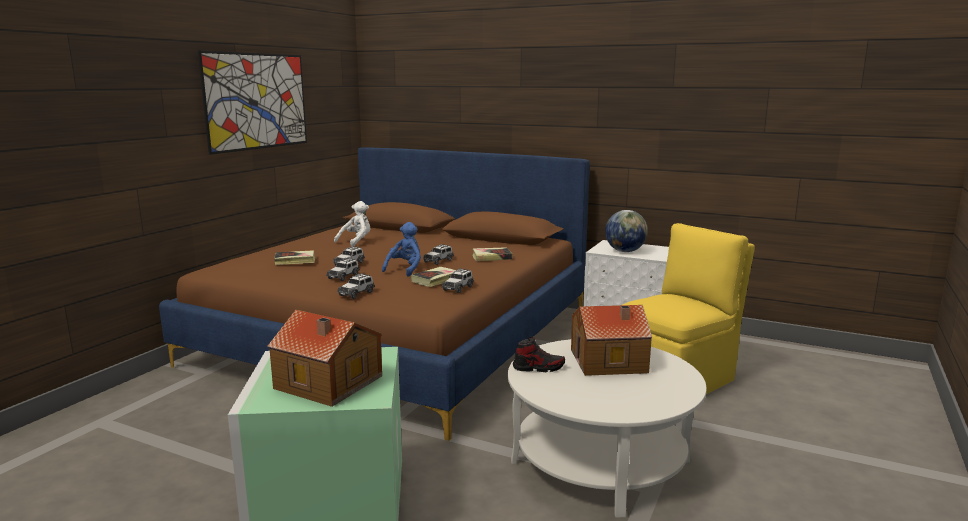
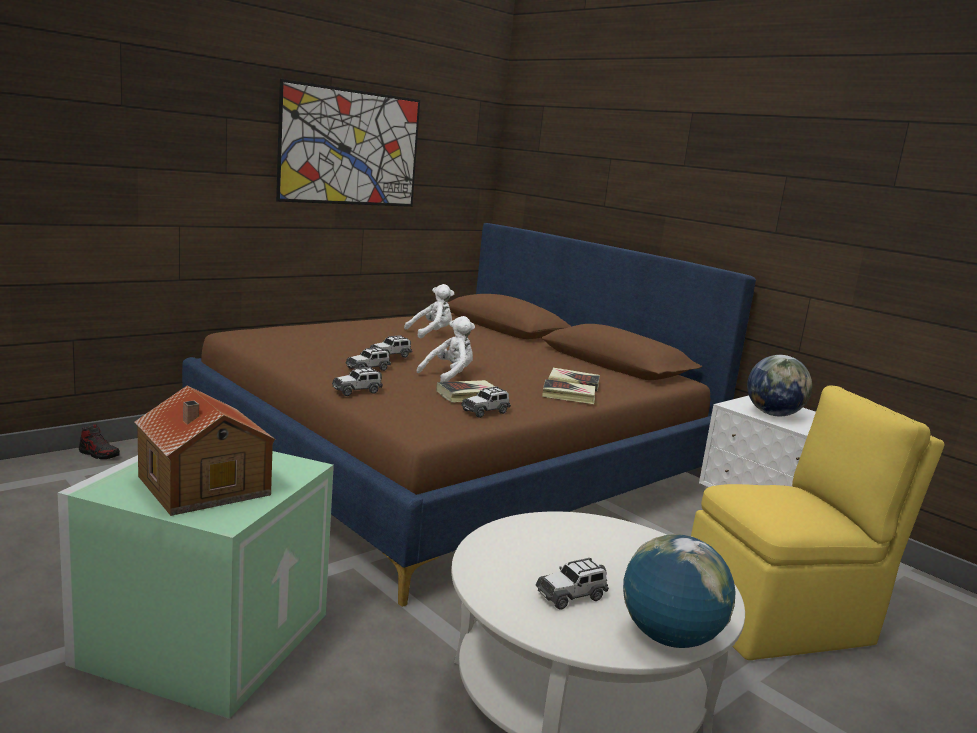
camera: 20 degrees right, 0 degrees up
(295, 261) = (334, 340): book -> book (568, 396)
(405, 269) = (449, 376): blue plush toy -> white plush toy
(438, 261) = (500, 374): toy car -> toy car (571, 595)
(538, 368) = (512, 541): shoe -> shoe (99, 454)
(610, 361) = (621, 560): toy house -> none
(674, 396) = (669, 638): none -> globe

